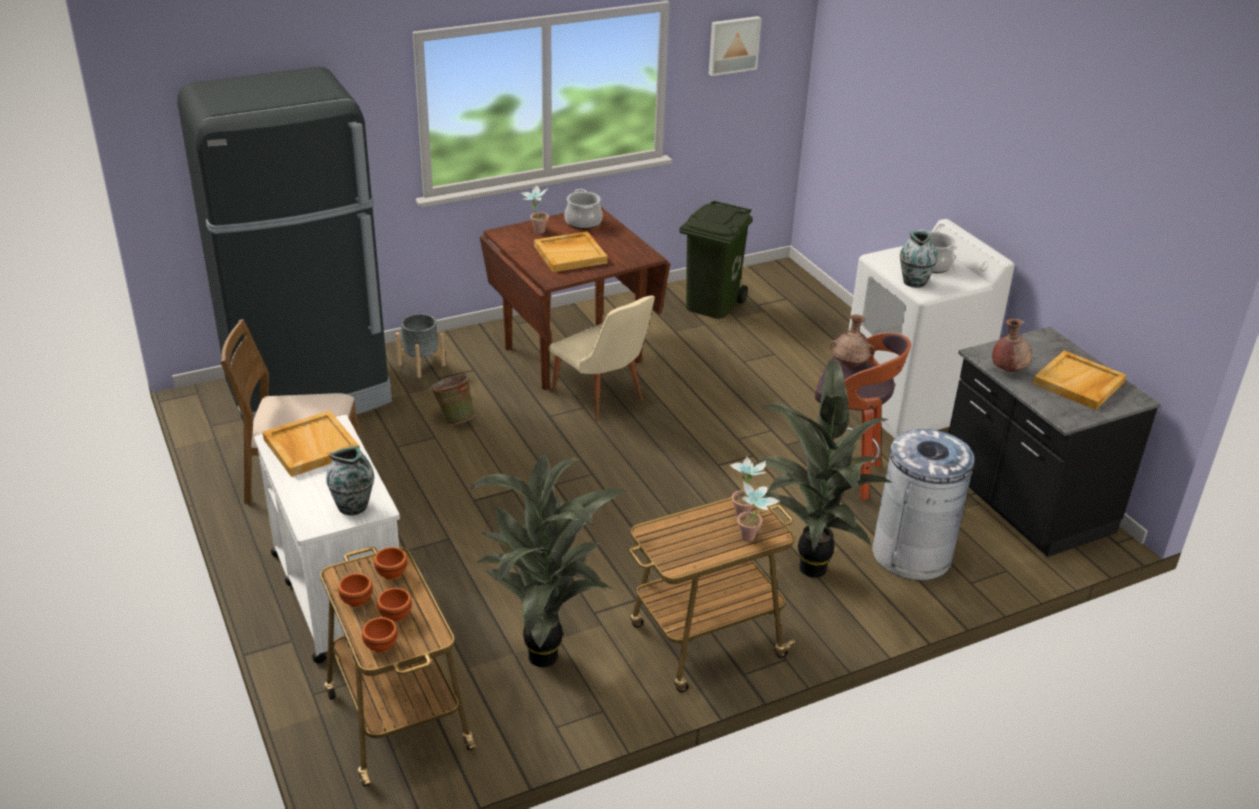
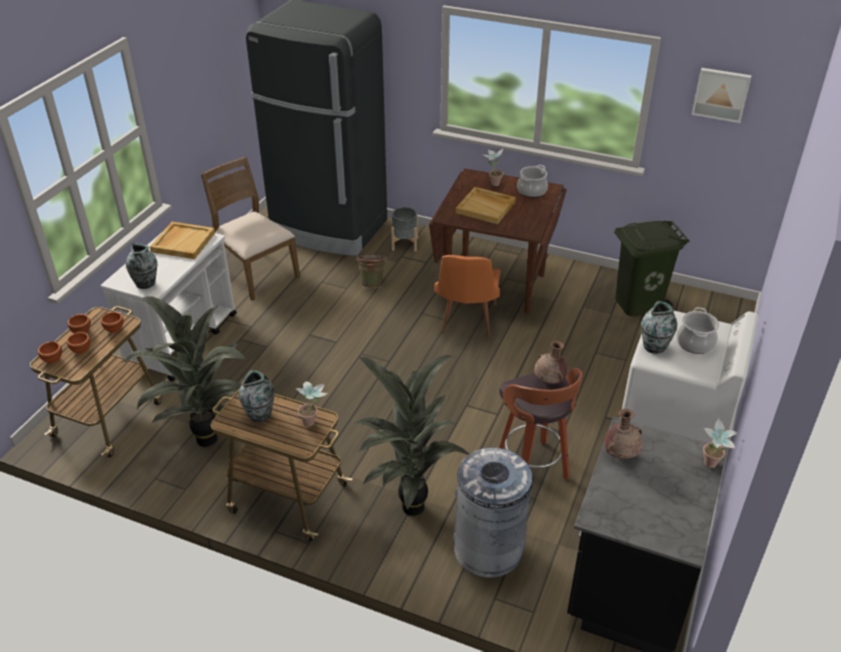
camera: 50 degrees right, 5 degrees up
(602, 400) = (466, 322): beige chair -> orange chair
(690, 538) = (260, 414): none -> vase
(751, 539) = (287, 440): potted plant -> potted plant (710, 467)
(1078, 383) = (659, 502): beige tray -> none

